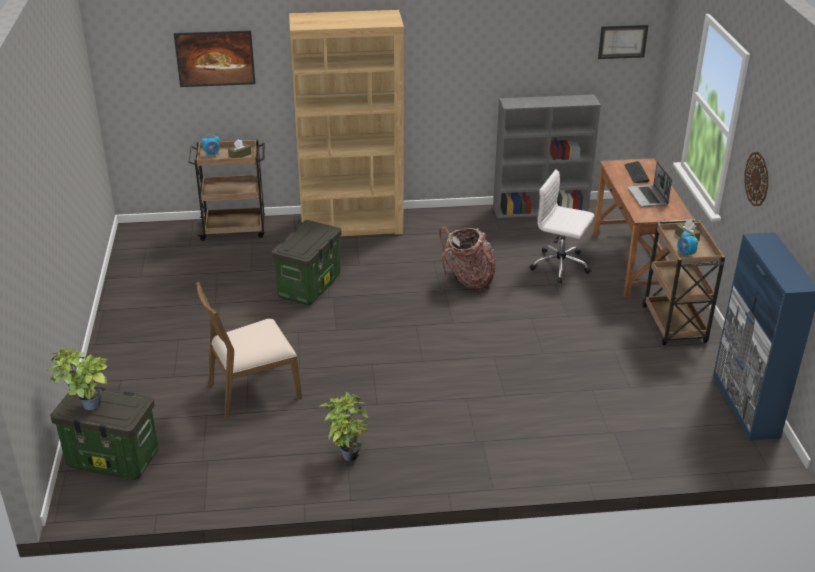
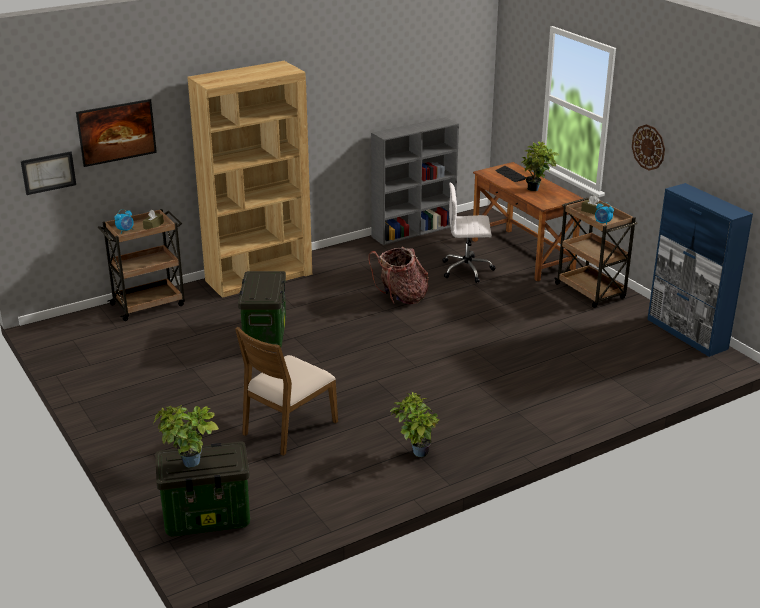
camera: 25 degrees left, 5 degrees down
(622, 41) = (463, 66): picture -> picture (48, 172)
(648, 197) = (535, 190): laptop -> potted plant

